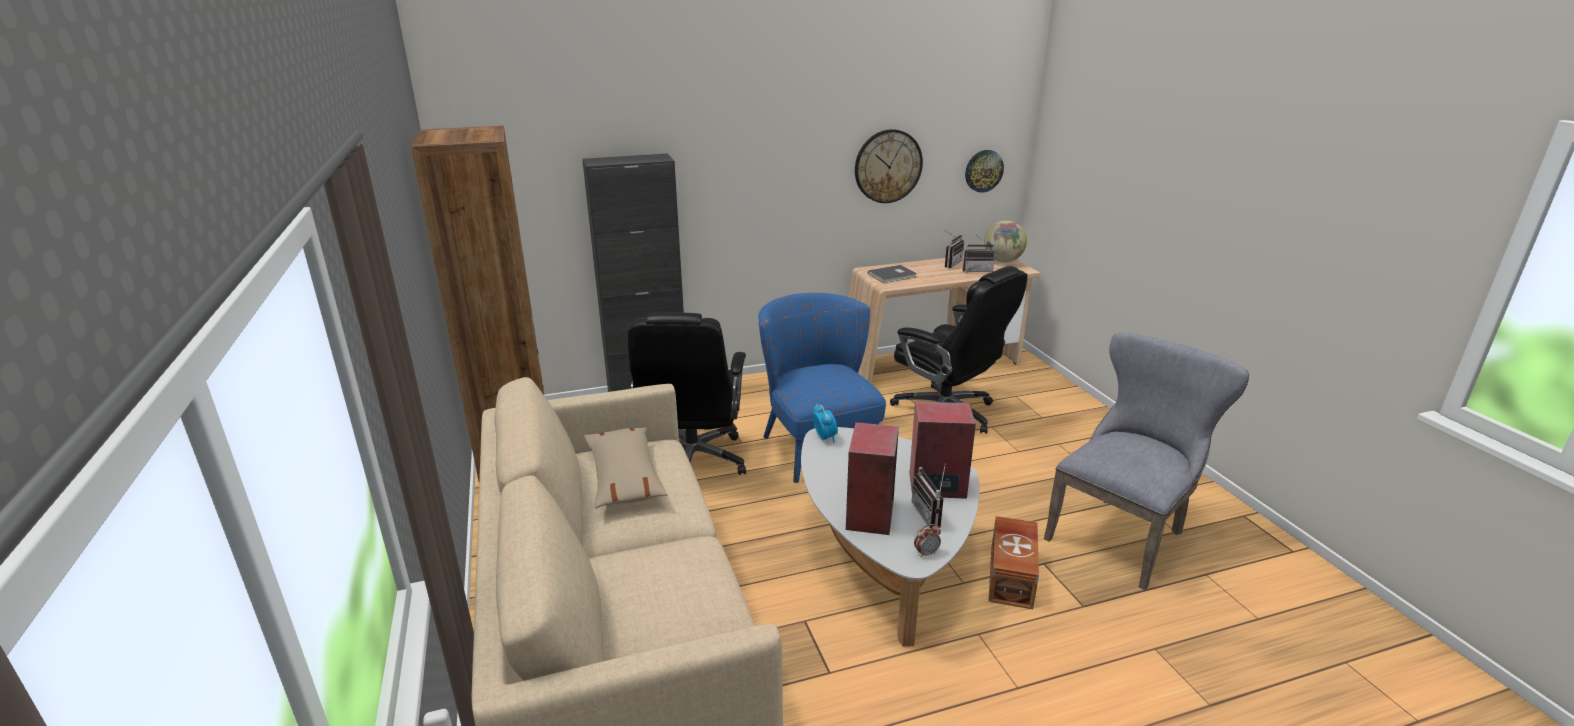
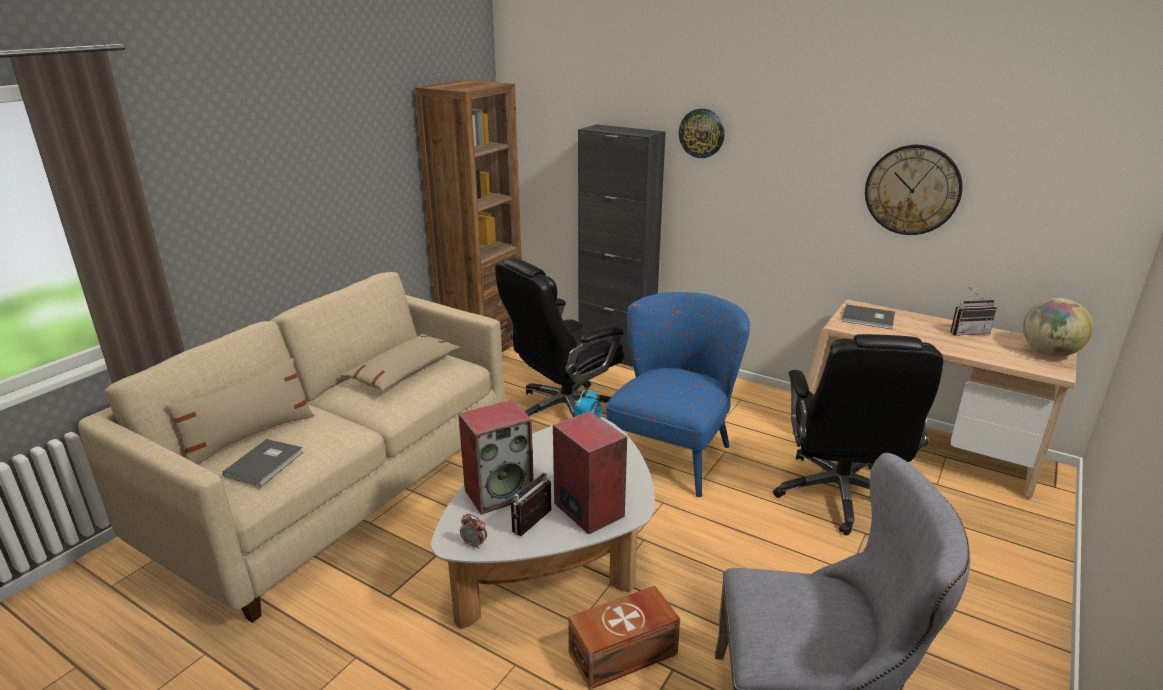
camera: 50 degrees right, 0 degrees up
(614, 614) = (249, 437): none -> beige pillow
(692, 616) = (266, 464): none -> grey book
(977, 270) = (986, 349): radio -> none
(983, 171) = (1066, 225): wall clock -> wall clock (702, 133)

